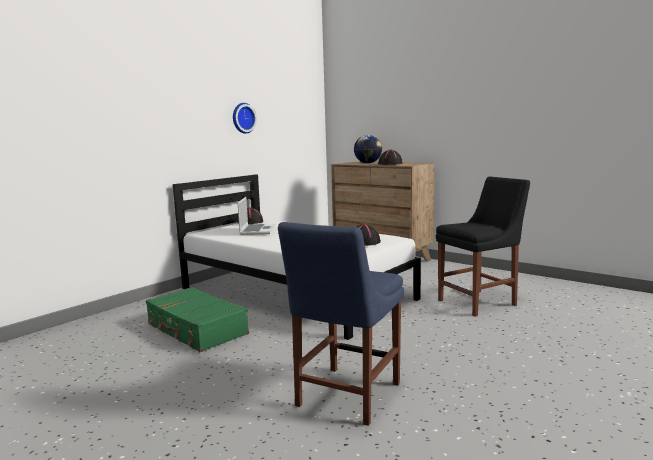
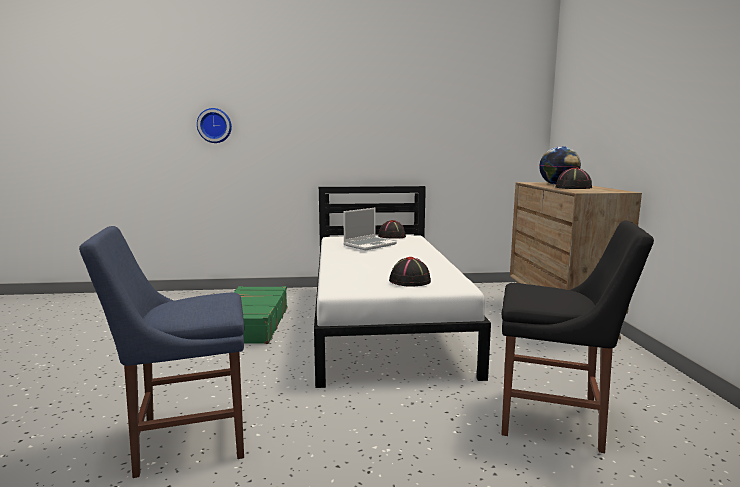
camera: 45 degrees right, 0 degrees up
(242, 118) = (414, 123): wall clock -> wall clock (215, 125)

